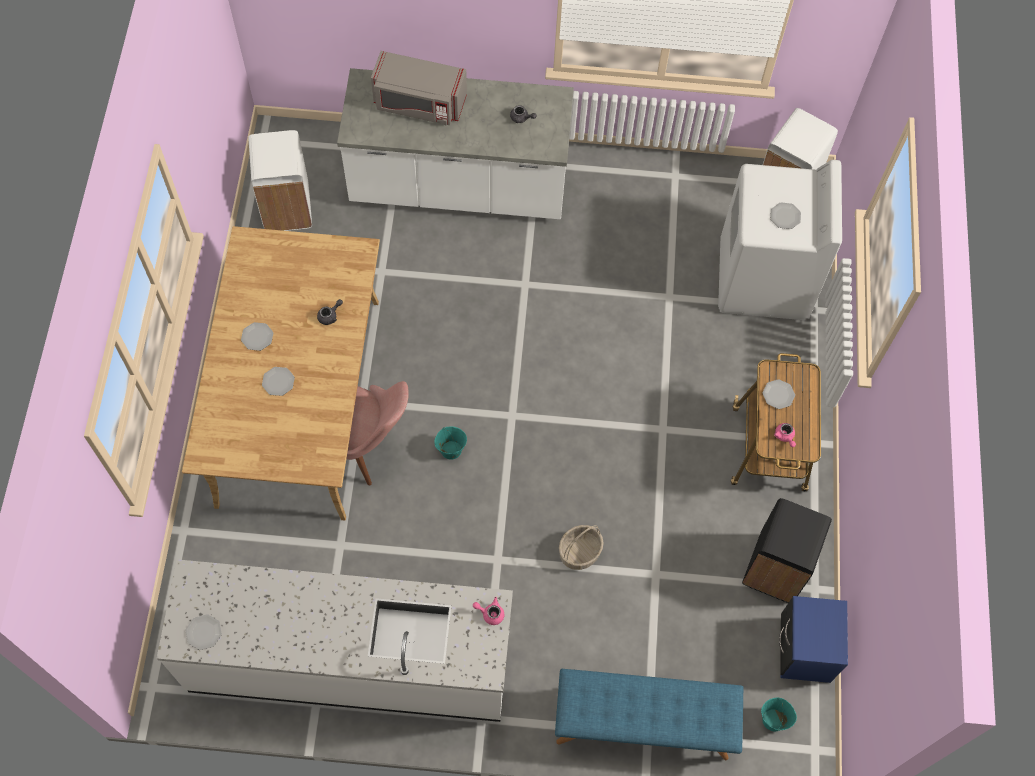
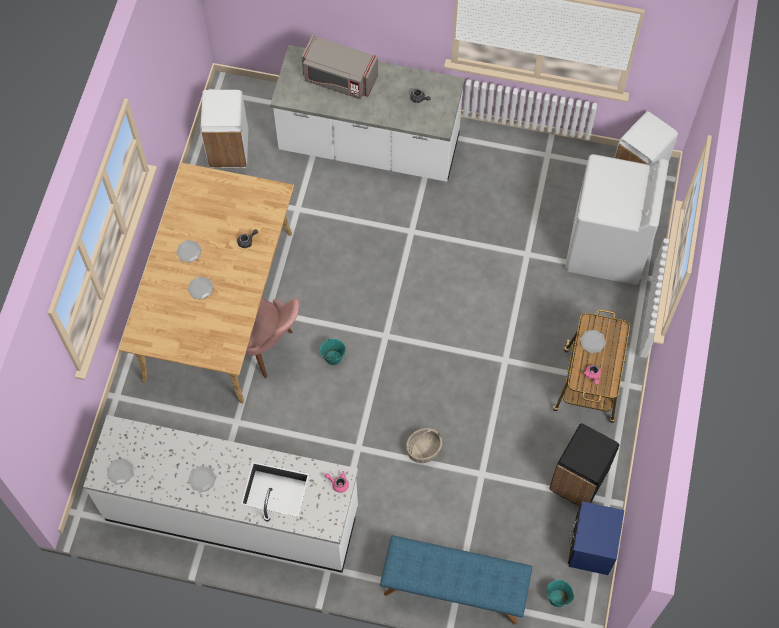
camera: 10 degrees right, 0 degrees up
(785, 216) = (617, 200): plate -> plate (202, 479)

